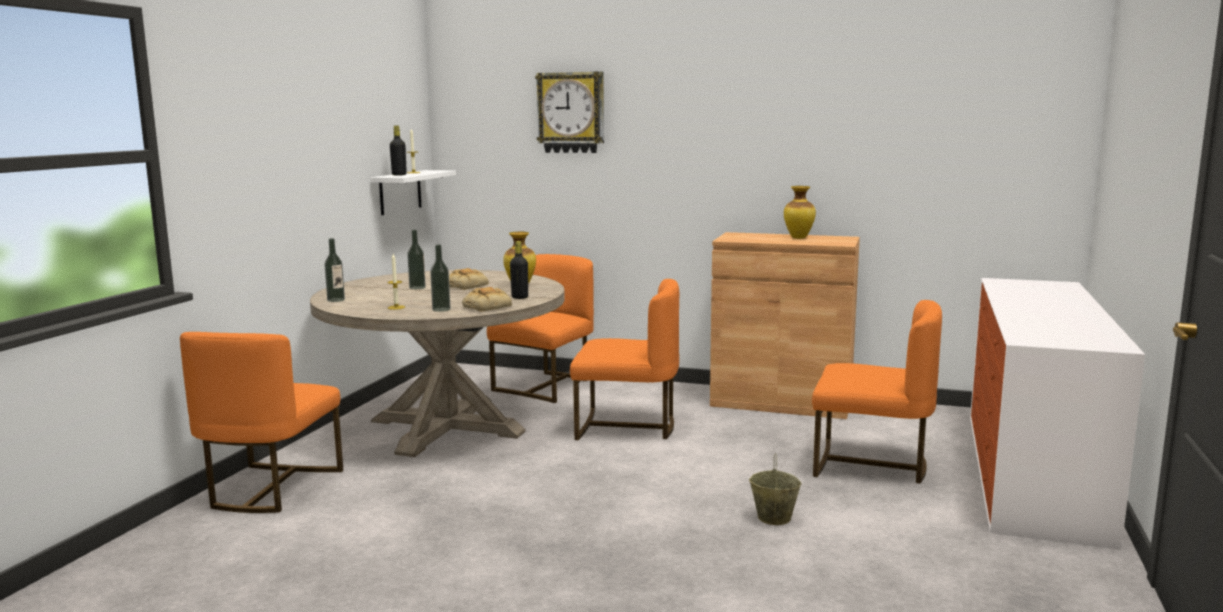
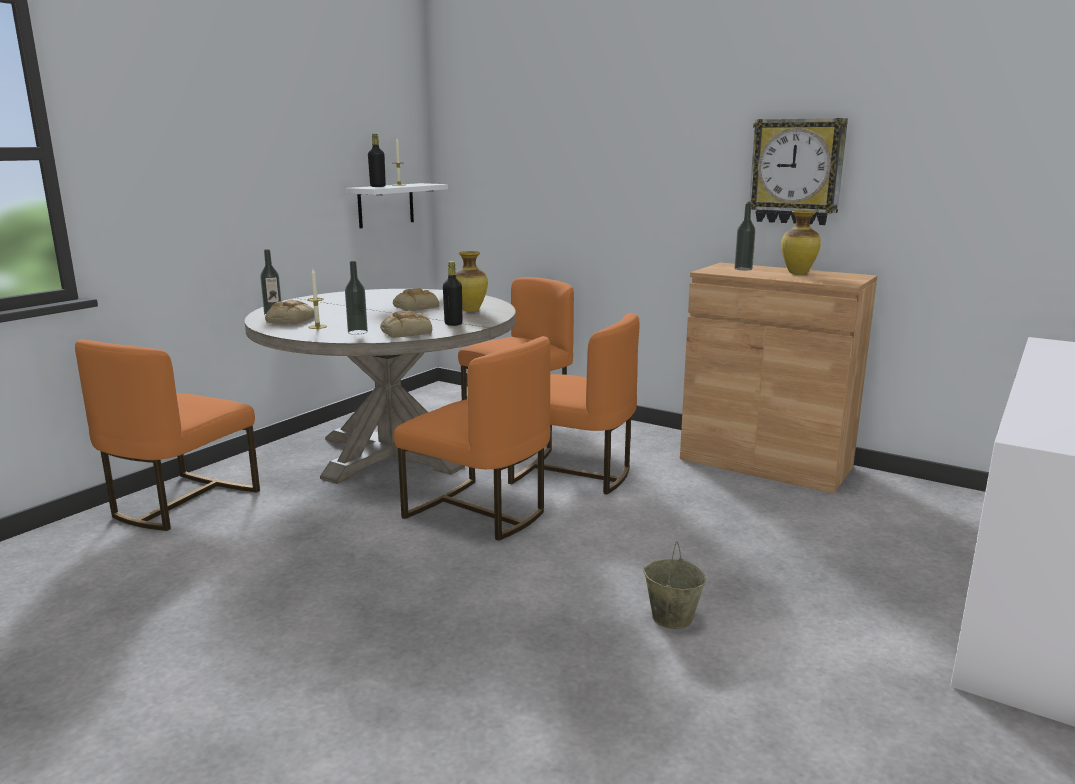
camera: 15 degrees right, 5 degrees up
(361, 303) = (290, 320): none -> bread
(417, 287) = (366, 306): bottle -> bottle (743, 269)
(571, 112) = (562, 121): wall clock -> wall clock (796, 171)
(870, 464) = (833, 559): orange chair -> orange chair (479, 512)

